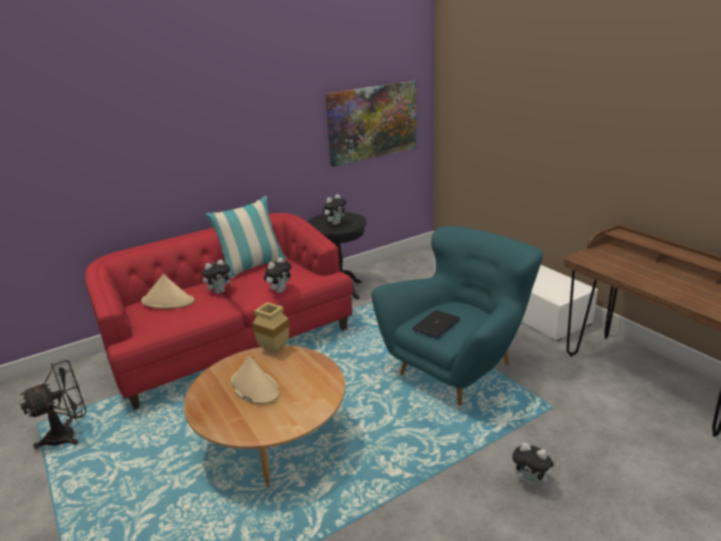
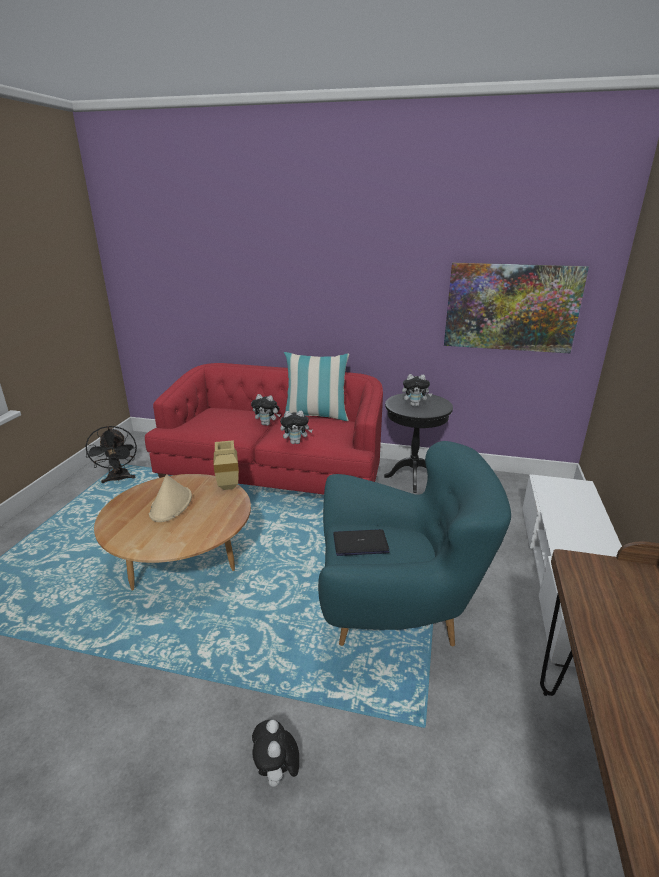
camera: 45 degrees right, 0 degrees up
(69, 434) = (118, 479): black fan -> black fan turned 60 degrees clockwise
(168, 301) = (223, 414): beige hat -> none

